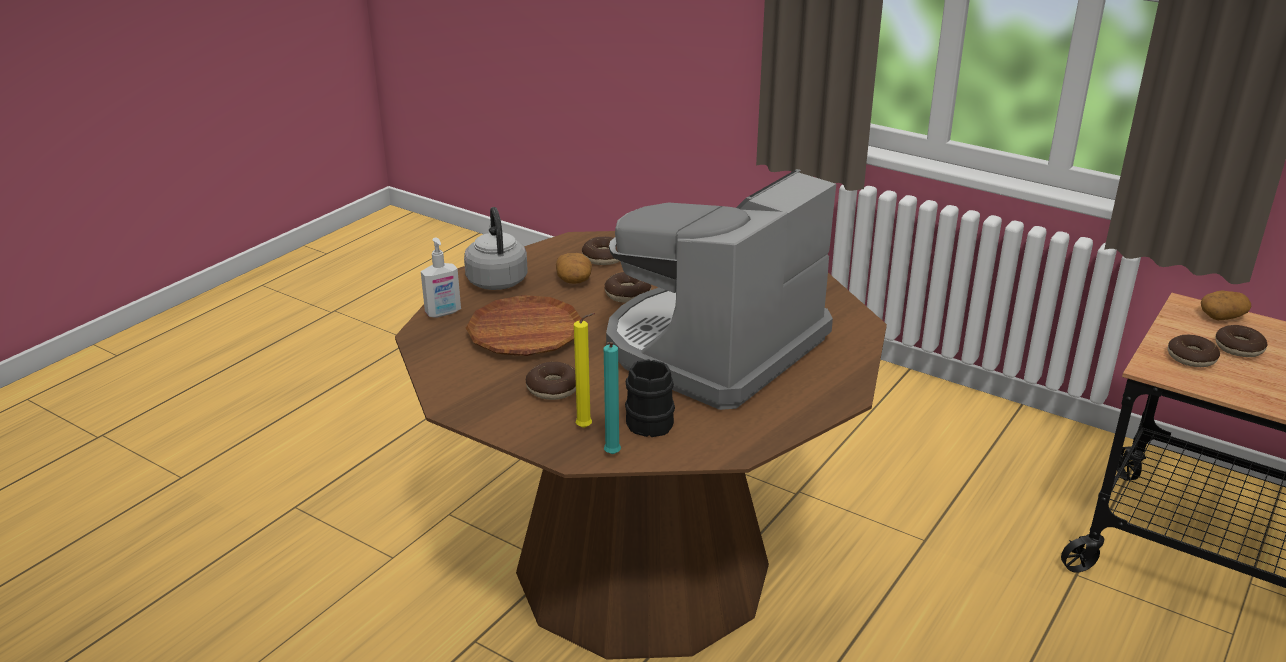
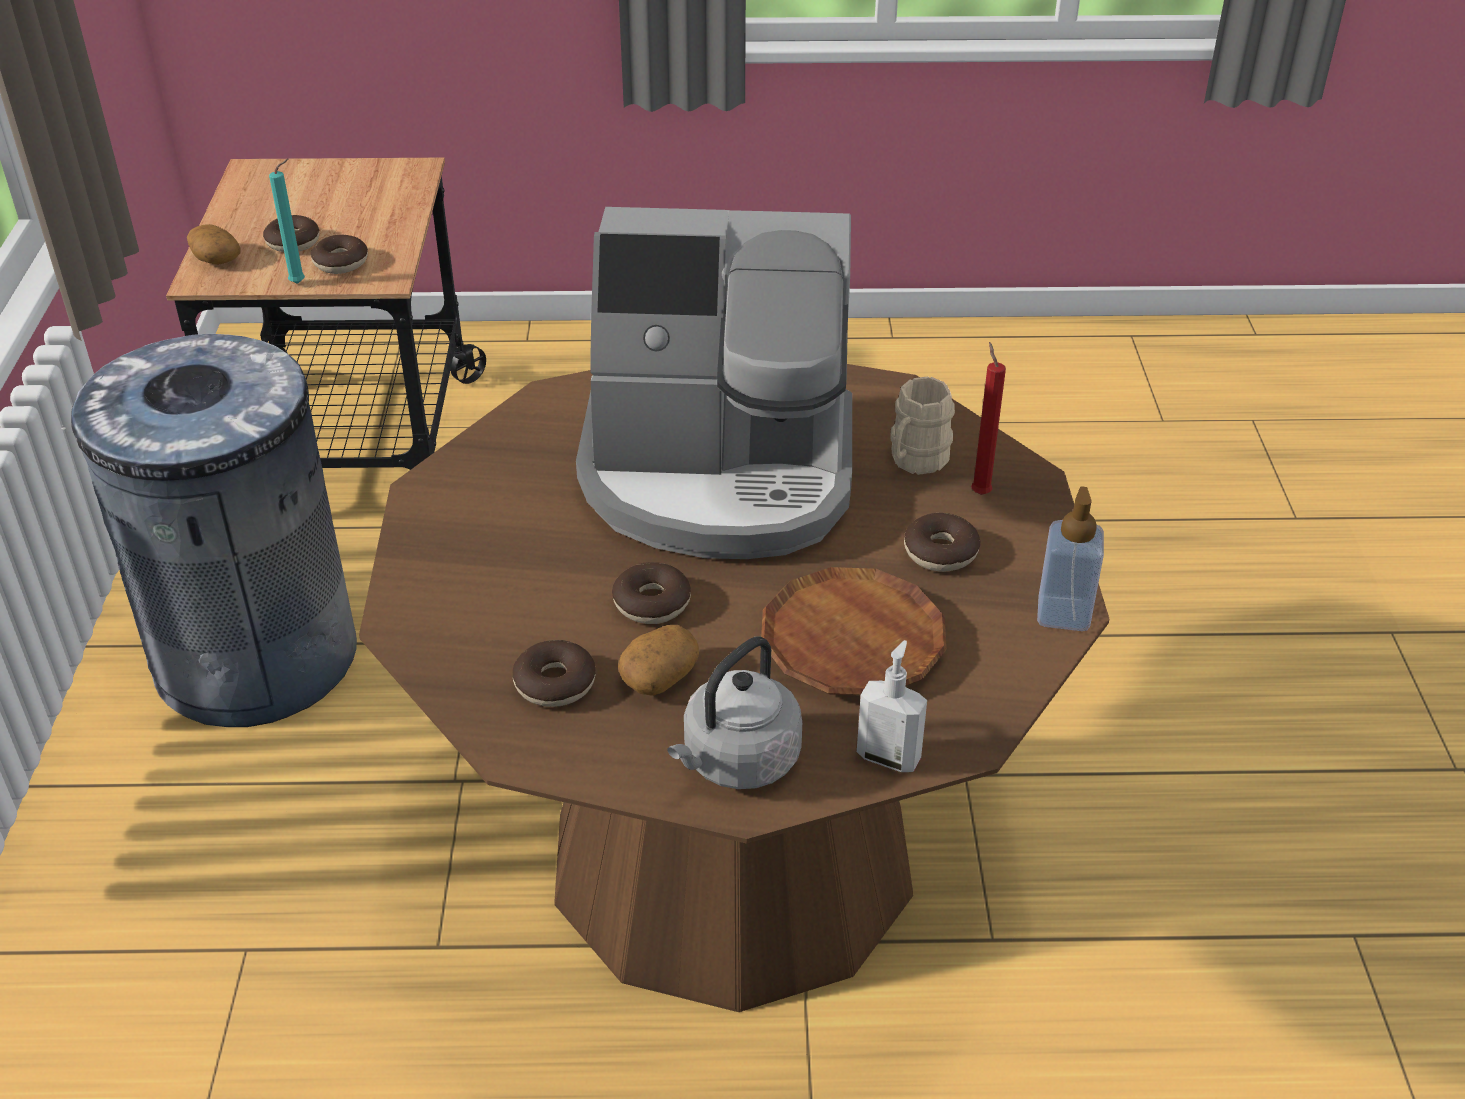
camera: 125 degrees left, 10 degrees up
(451, 403) = (1063, 614): none -> soap dispenser
(586, 428) = (979, 492): yellow candle -> red candle
(611, 456) = (1001, 455): turquoise candle -> turquoise candle (300, 283)
(647, 419) = (914, 460): black mug -> beige mug
(968, 454) = (256, 658): none -> grey trash can

